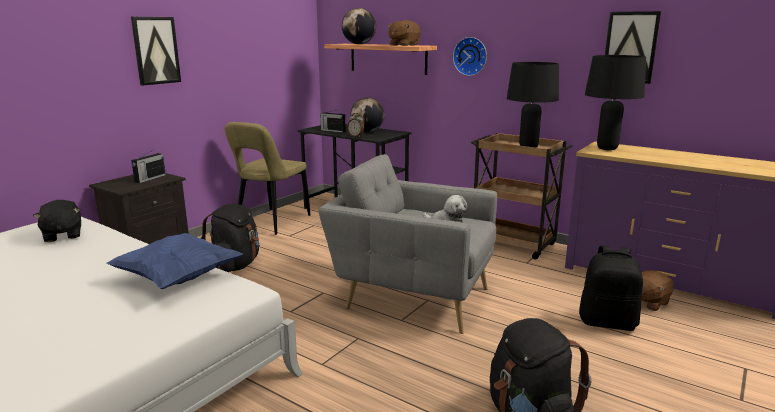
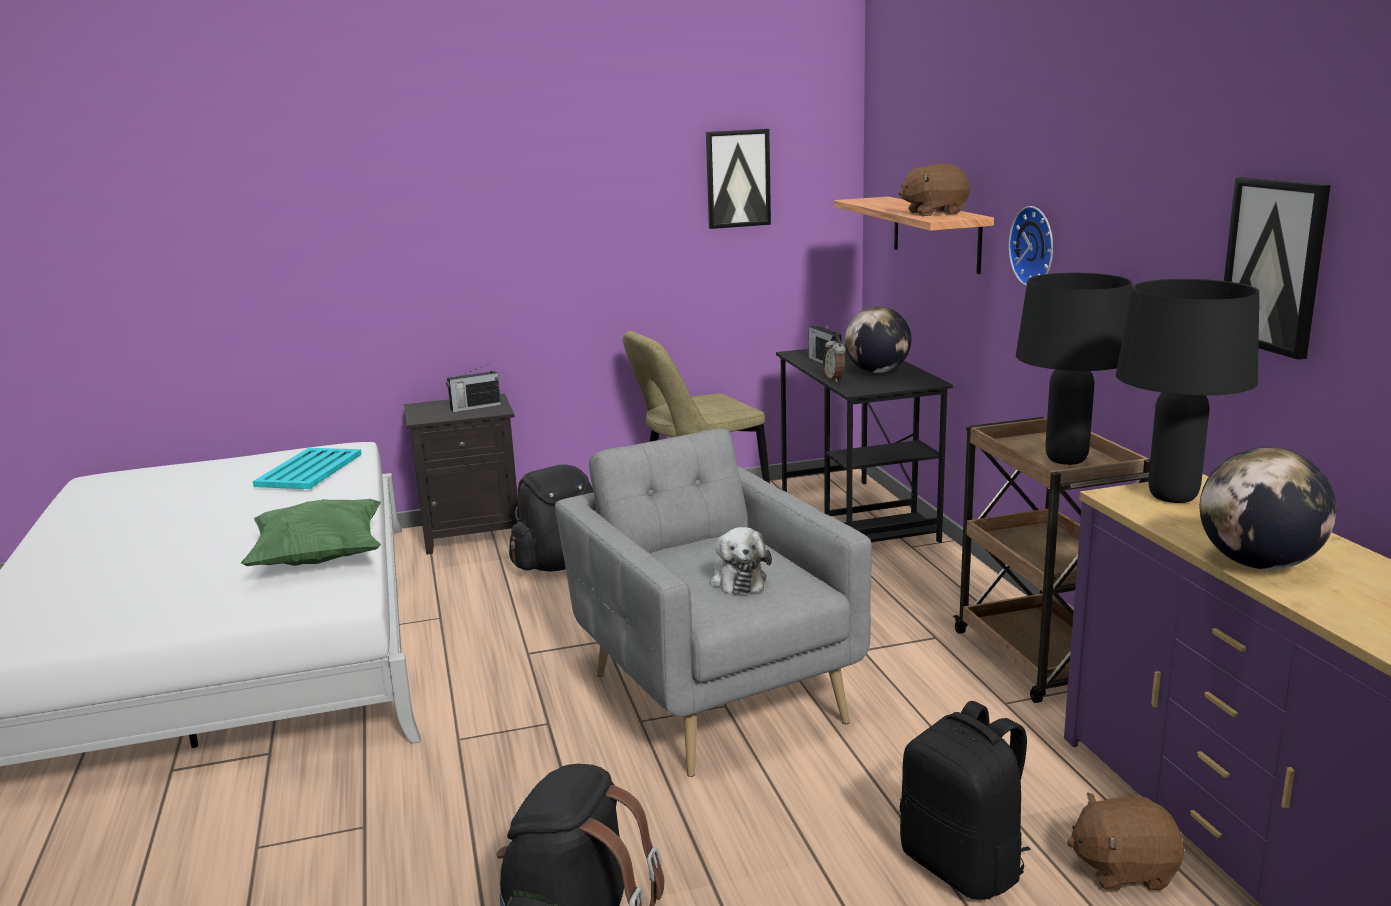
camera: 40 degrees right, 0 degrees up
(62, 235) = (310, 469): black plush toy -> turquoise tray
(156, 50) = (521, 215): picture -> picture (737, 178)
(178, 278) = (319, 559): blue pillow -> green pillow
(359, 44) = (887, 202): globe -> globe (1258, 564)

